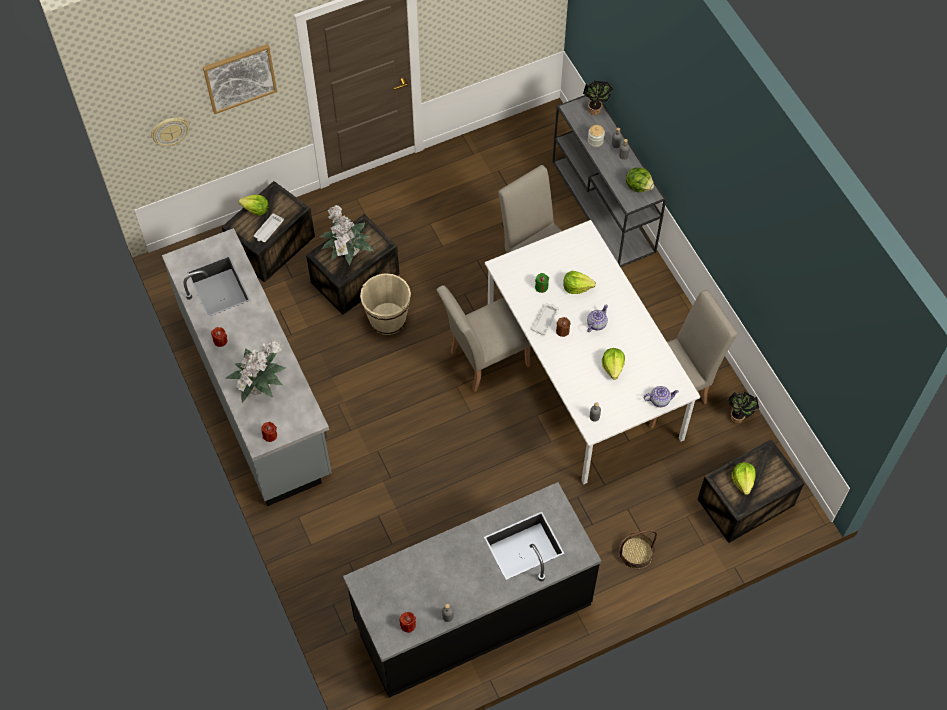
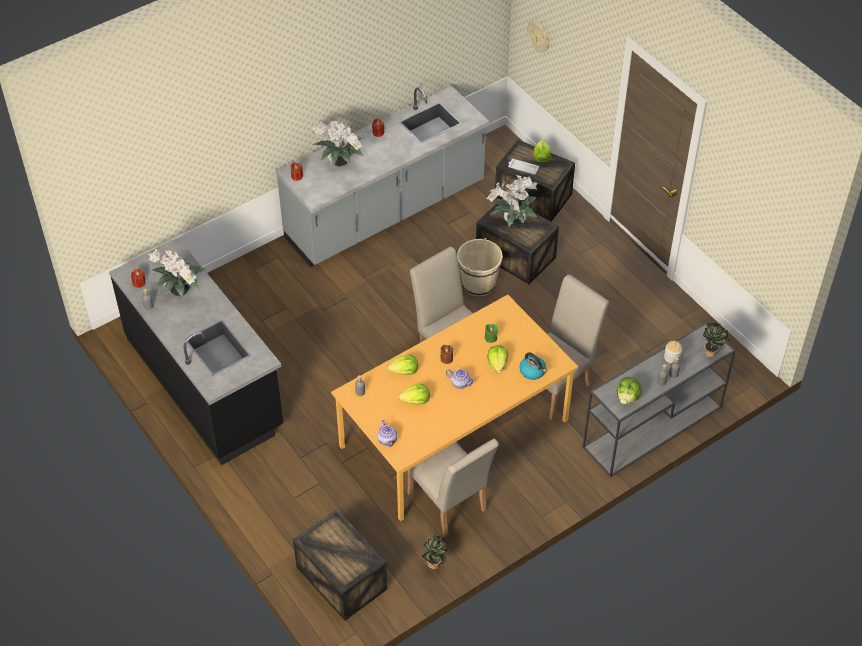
camera: 80 degrees right, 10 degrees down
(239, 77) = (584, 46): picture -> none
(433, 578) = (180, 293): none -> potted plant
(545, 319) = (455, 345): white tray -> none
(582, 375) = (454, 432): white dining table -> orange dining table
(592, 258) = (533, 371): none -> kettle
(636, 553) = (276, 494): basket -> none
(743, 481) = (335, 540): lettuce -> lettuce (404, 371)

